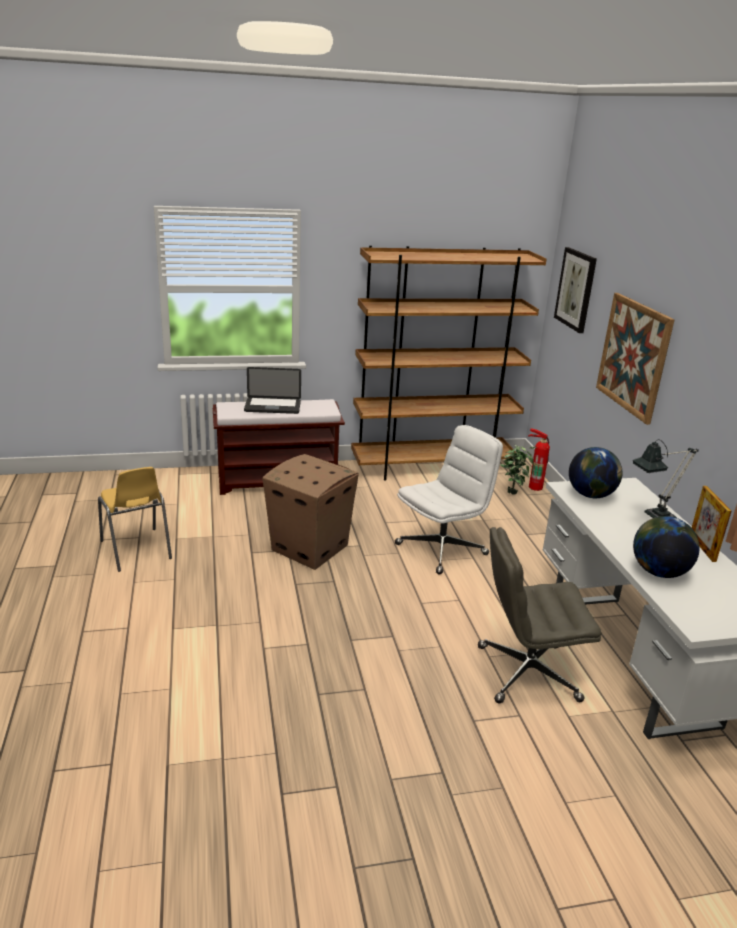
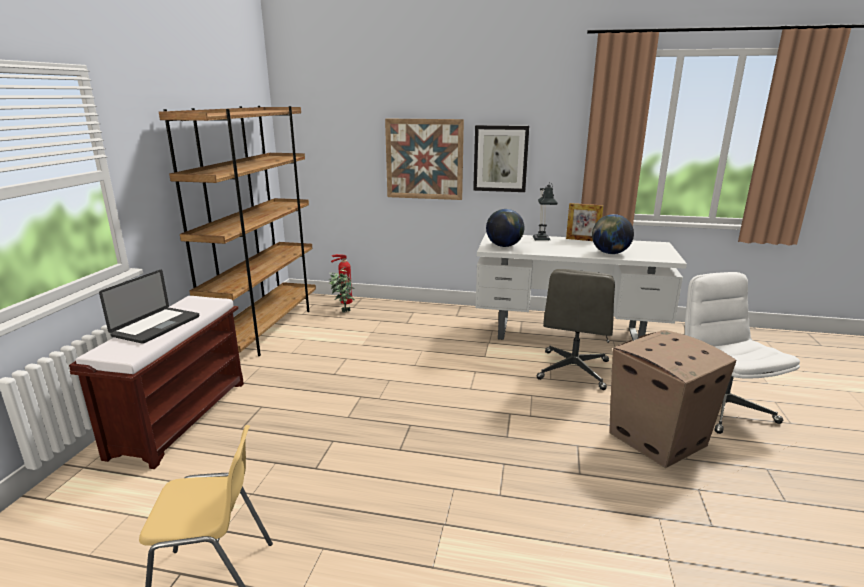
camera: 65 degrees left, 5 degrees down
(309, 547) = (339, 426): cardboard box -> cardboard box (656, 440)
(442, 549) = (399, 359): white office chair -> white office chair (721, 408)
(576, 289) = (323, 131): picture -> picture (500, 158)

